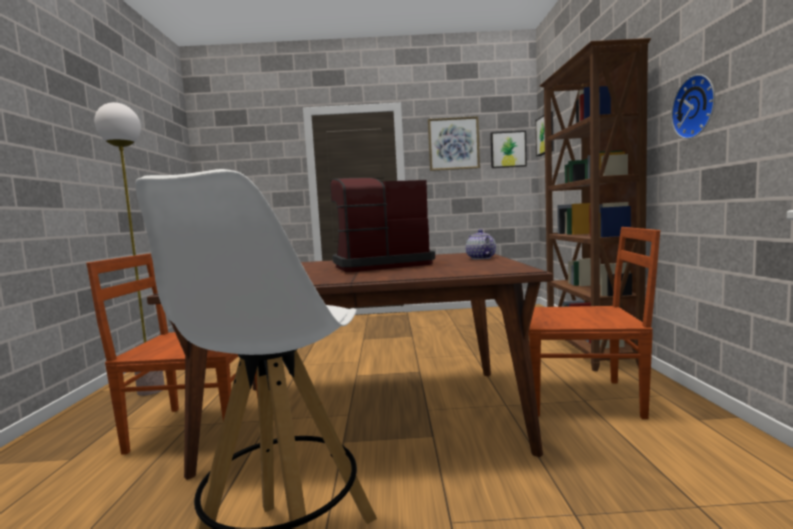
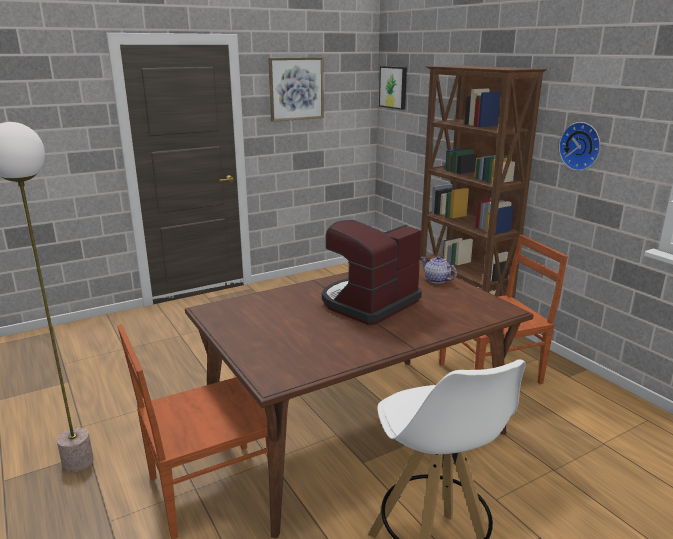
camera: 30 degrees left, 15 degrees up
(508, 149) = (350, 96): picture -> none

